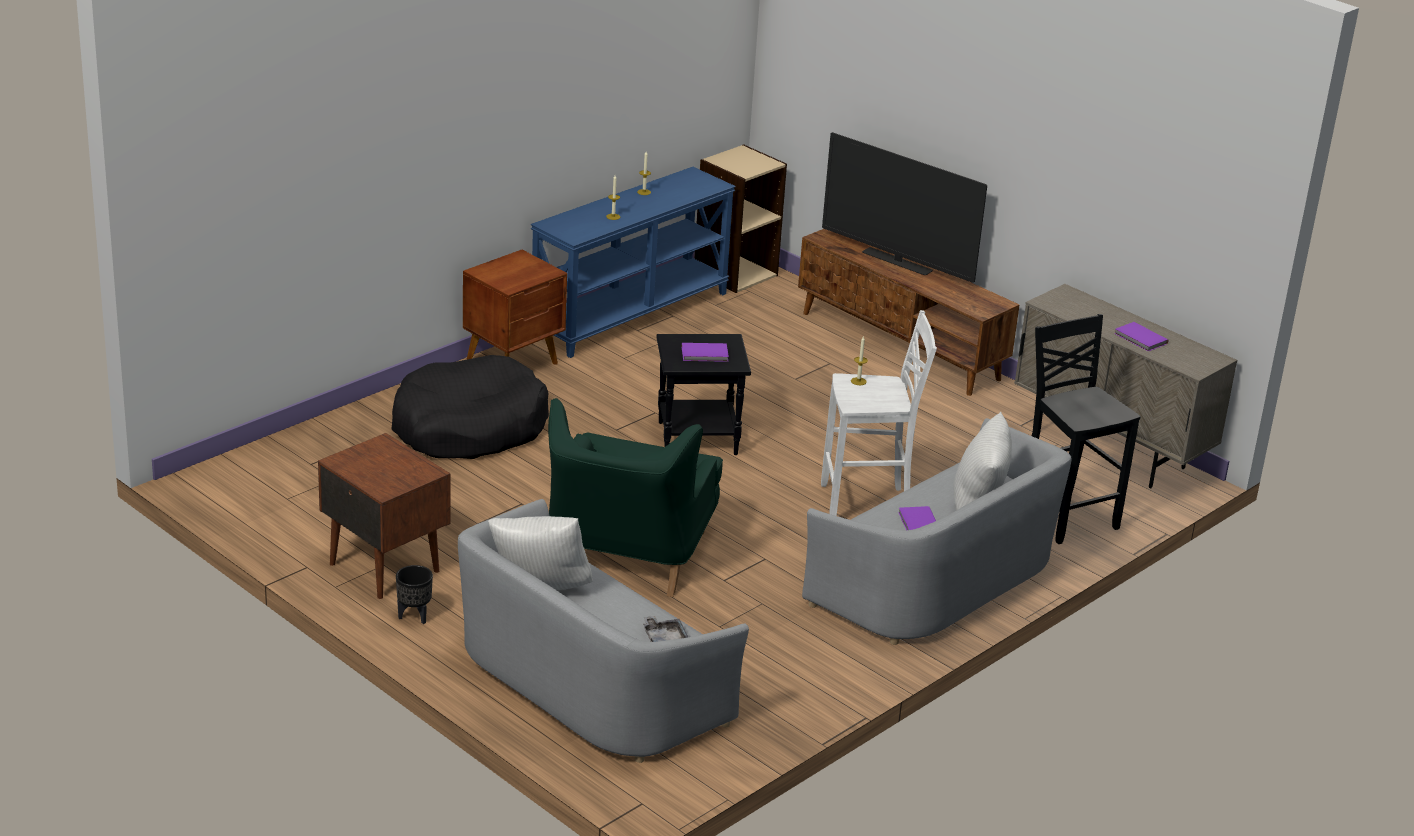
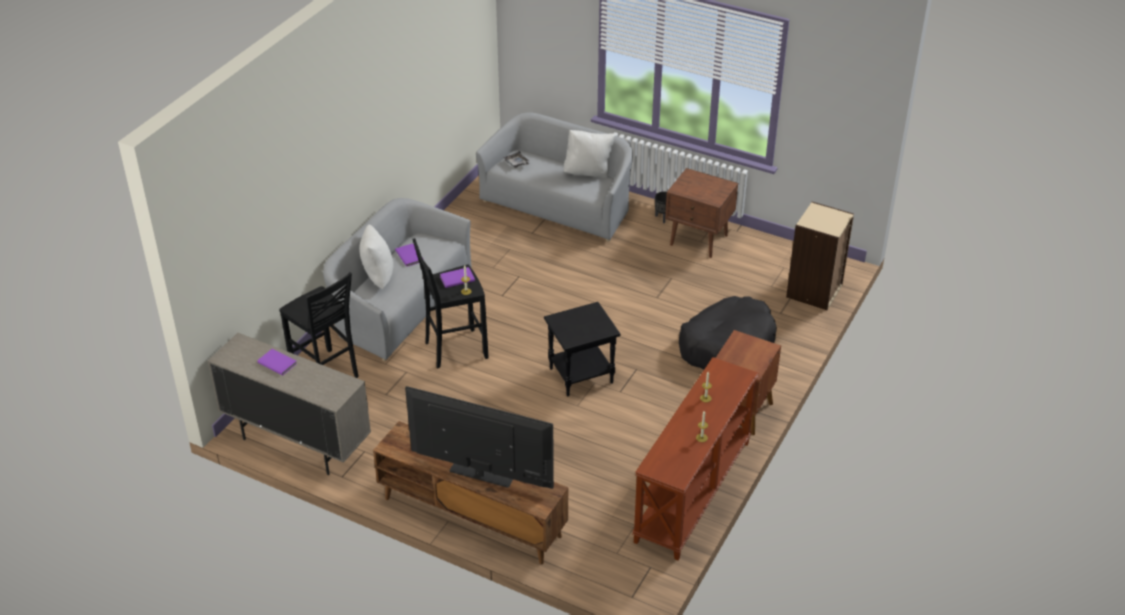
camera: 165 degrees right, 10 degrees up
(626, 554) = (579, 279): green armchair -> none
(629, 313) = (694, 492): blue console table -> brown console table
(705, 354) = (579, 322): purple book -> purple book (456, 278)
(735, 273) = (639, 575): beige bookcase -> beige bookcase (815, 291)
(867, 505) = (454, 349): white stool -> black stool

